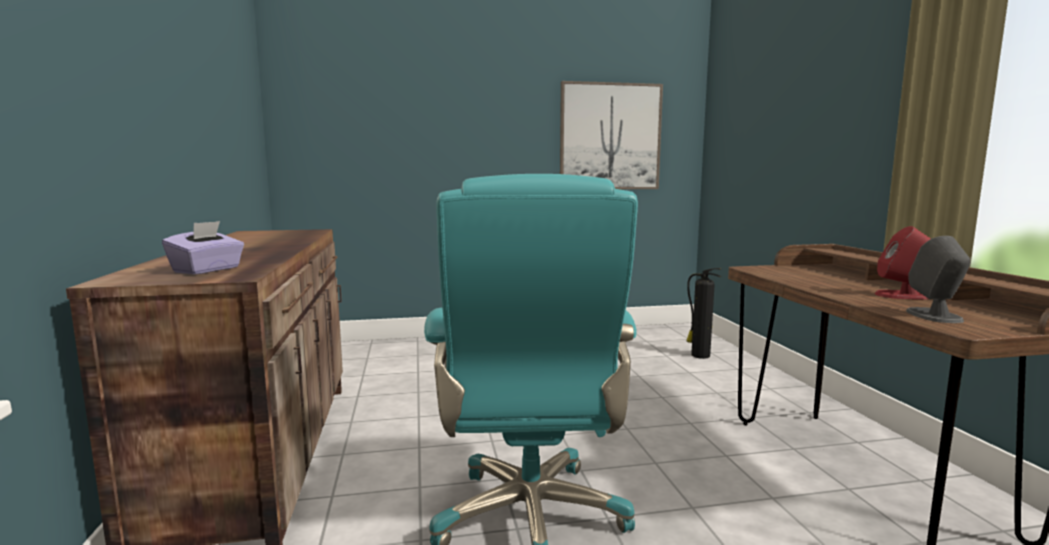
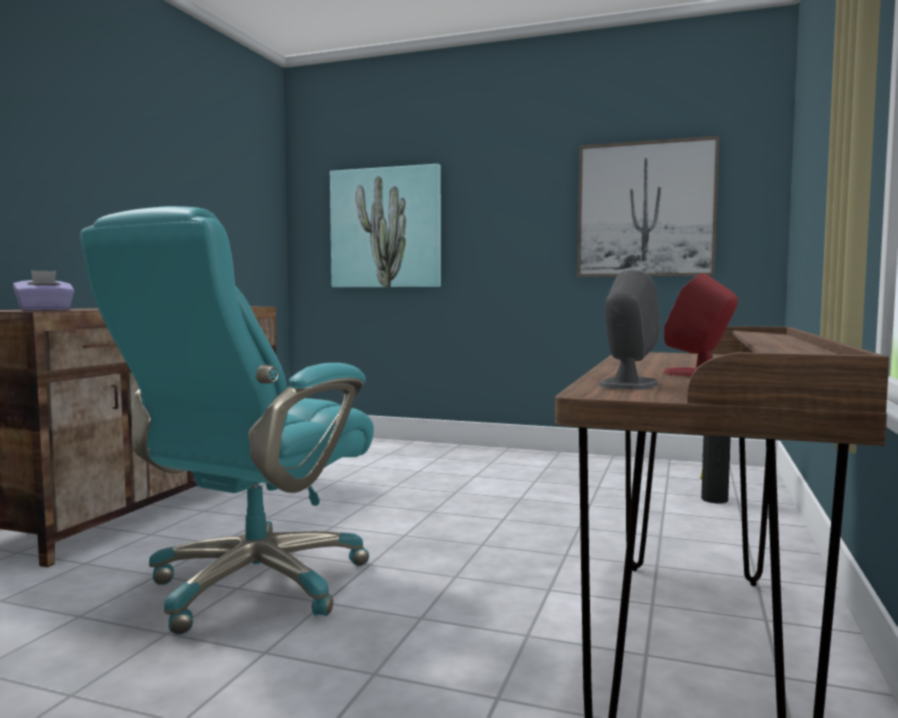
camera: 30 degrees right, 5 degrees down
(382, 142) = (386, 228): none -> picture

